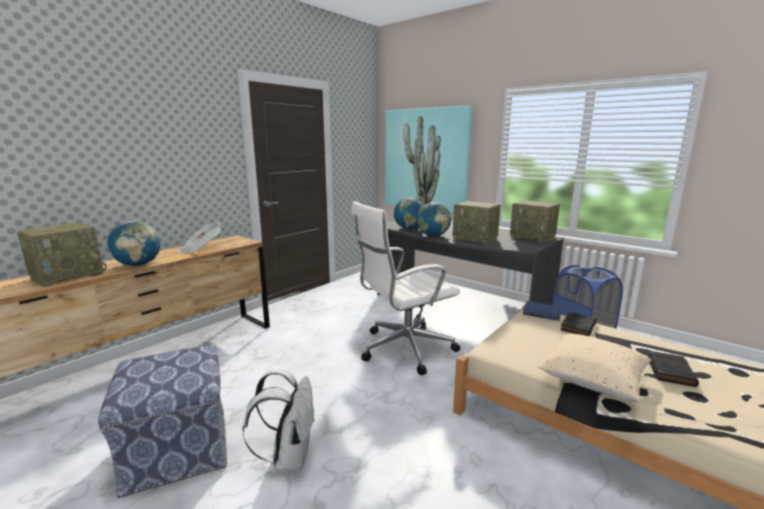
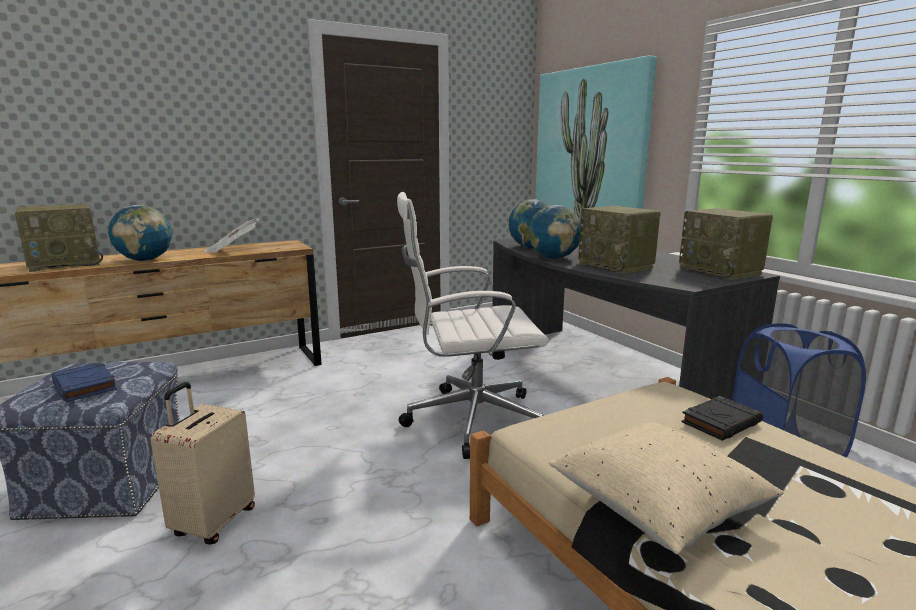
camera: 20 degrees right, 0 degrees up
(289, 456) = (213, 522): white backpack -> beige suitcase
(542, 313) = (676, 393): blue book -> blue book (85, 386)
(670, 371) = (833, 525): black book -> none

